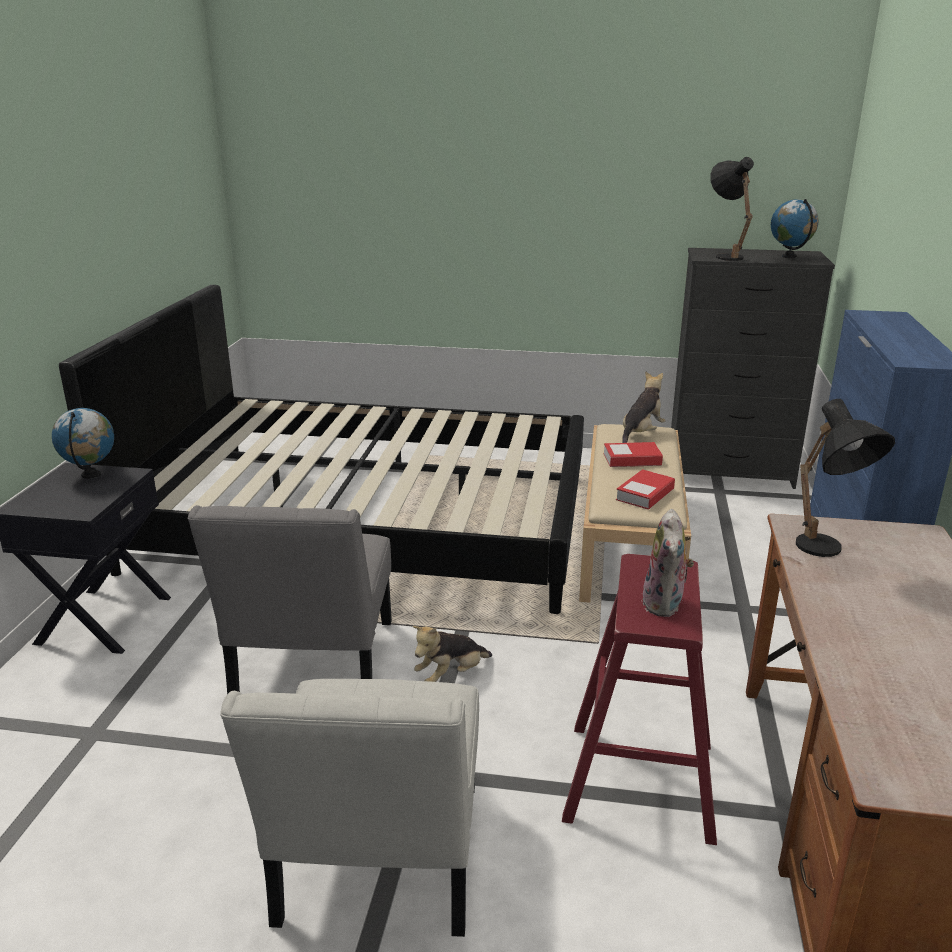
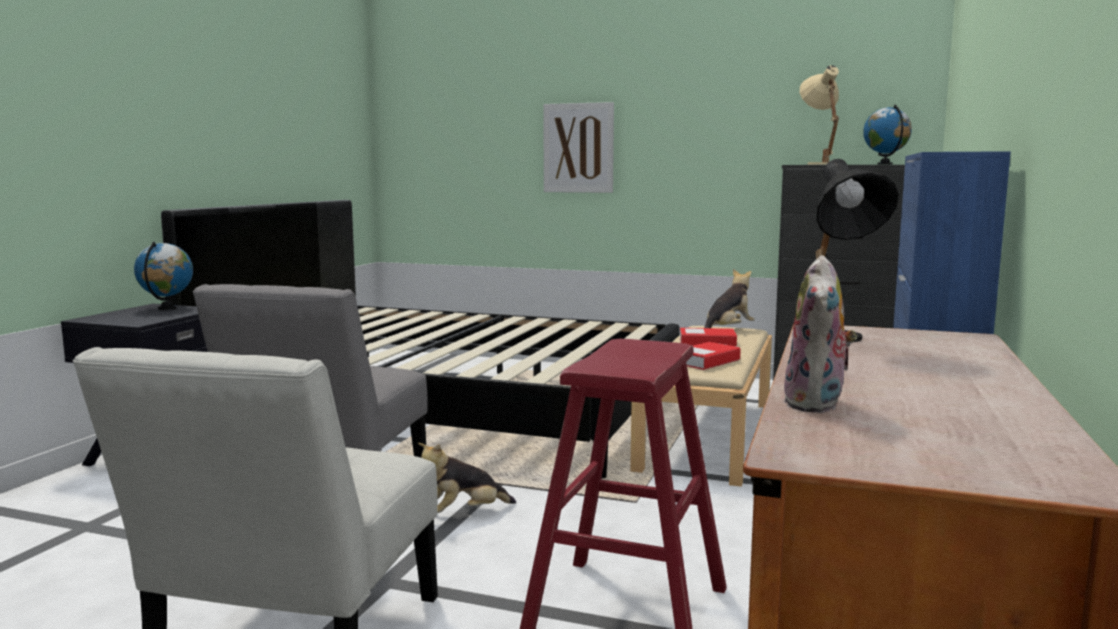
camera: 10 degrees right, 15 degrees down
(467, 221) = (578, 148): none -> picture
(665, 605) = (632, 362): plush toy -> plush toy (817, 404)
(726, 256) = (819, 164): black table lamp -> beige table lamp

